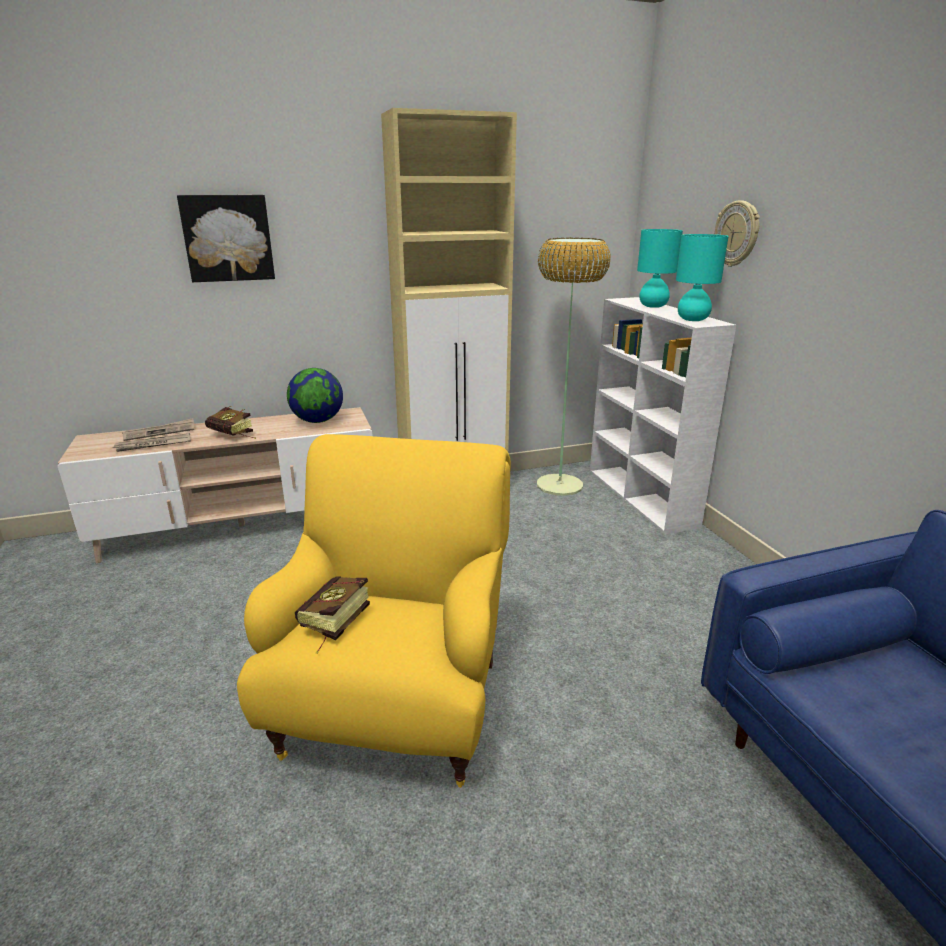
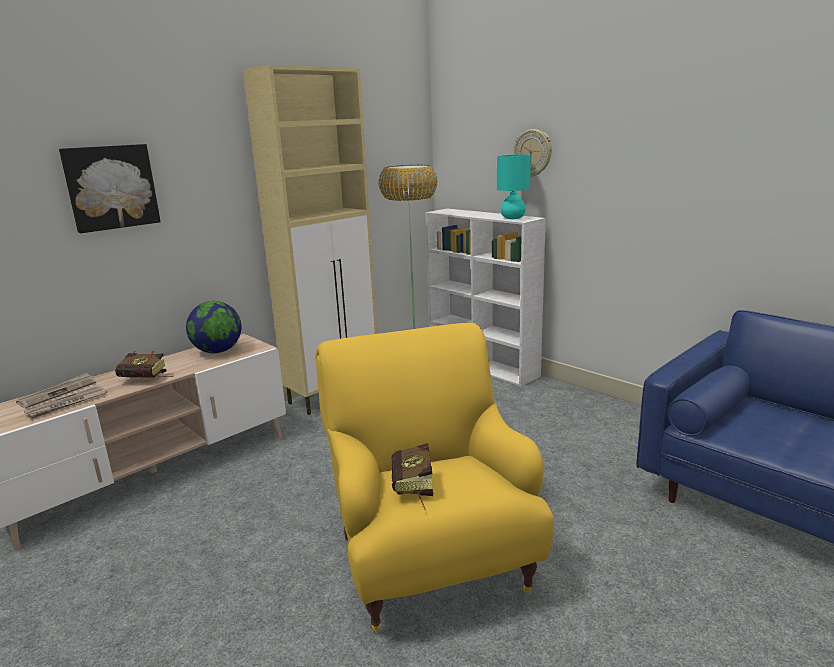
camera: 25 degrees left, 5 degrees down
(652, 306) = (470, 213): turquoise table lamp -> none

